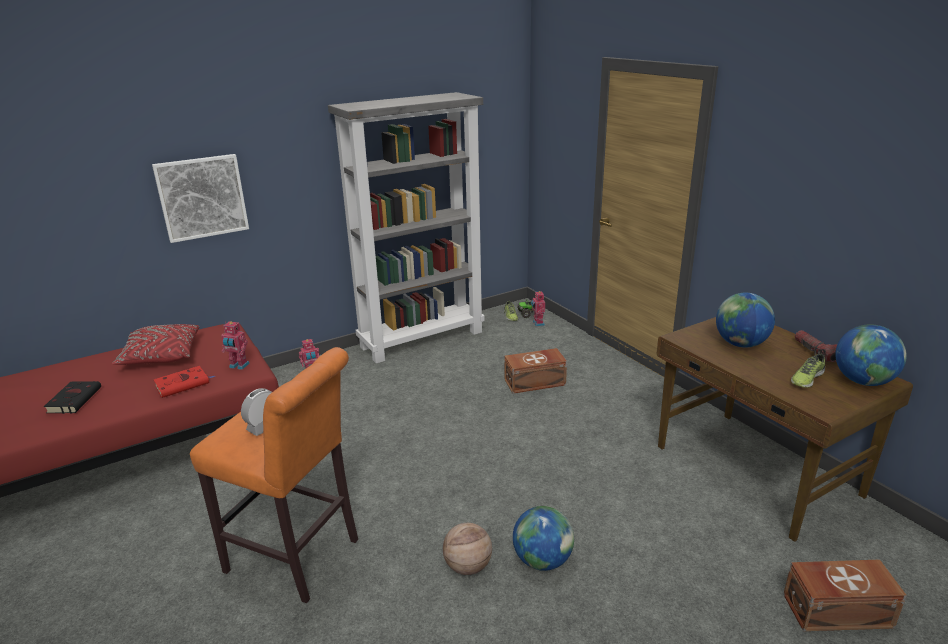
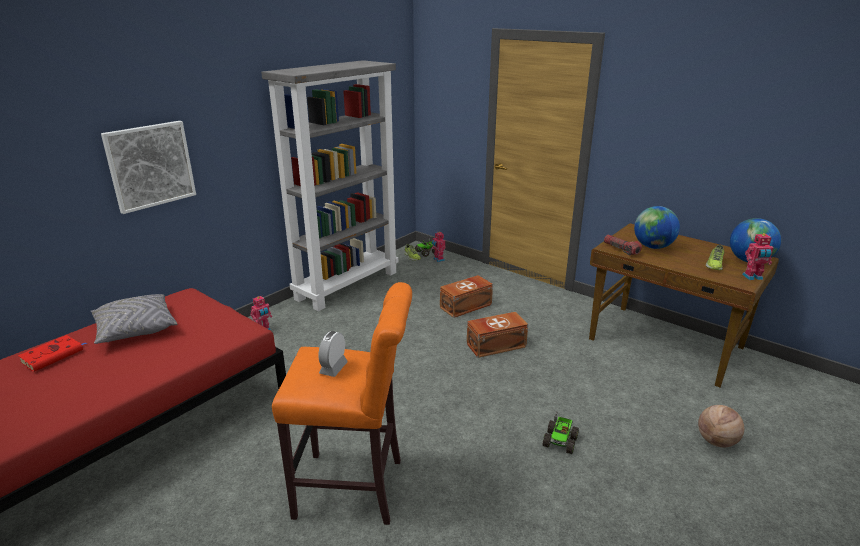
camera: 20 degrees left, 0 degrees up
(75, 399) = (69, 385): black book -> none
(161, 356) = (135, 329): red pillow -> grey pillow
(184, 384) = (183, 351): red book -> red book (54, 355)
(238, 366) = (228, 326): toy robot -> toy robot (753, 277)
(468, 566) = (506, 460): basketball -> basketball (716, 441)
(542, 560) = (560, 441): globe -> toy truck
(815, 352) = (704, 246): flashlight -> flashlight (621, 249)
(835, 609) = (772, 427): brown storage box -> brown storage box (495, 345)

